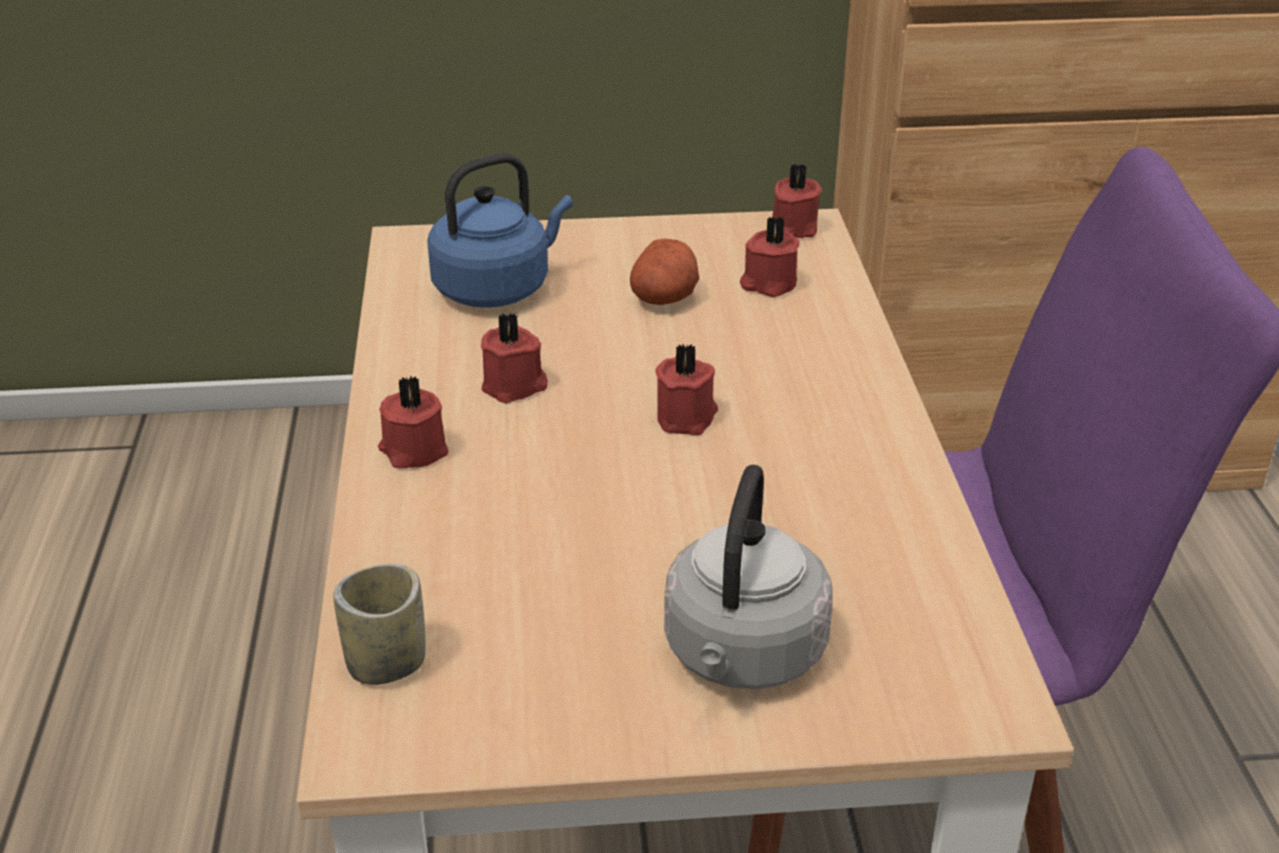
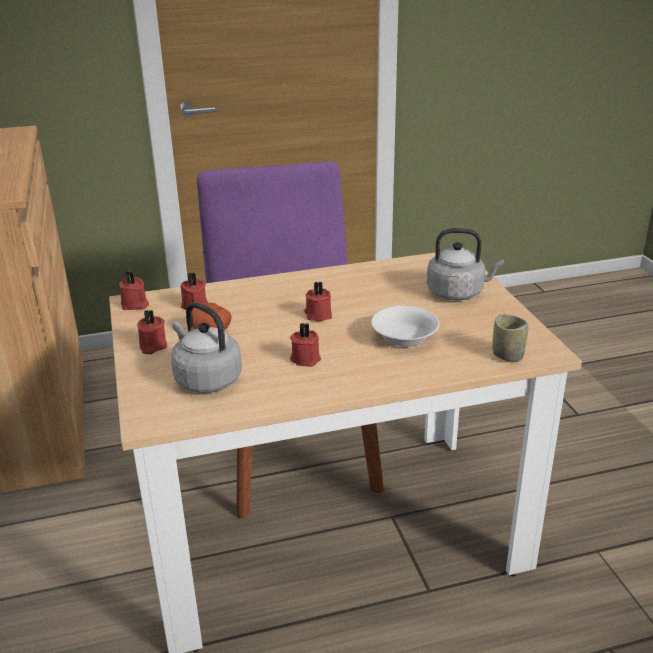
camera: 100 degrees left, 5 degrees down
(413, 451) = (369, 376): red candle -> red candle (152, 346)
(497, 288) = (205, 379): blue kettle -> grey kettle
(538, 520) = (405, 338): none -> white bowl

